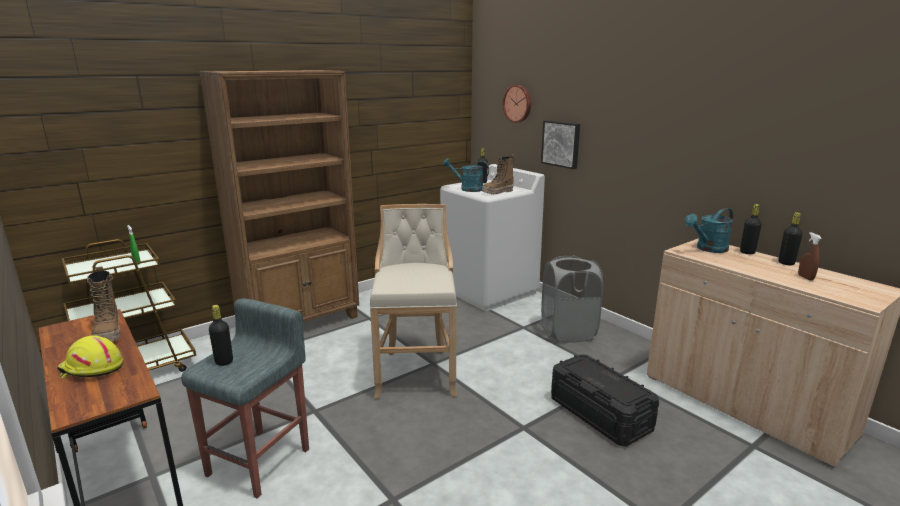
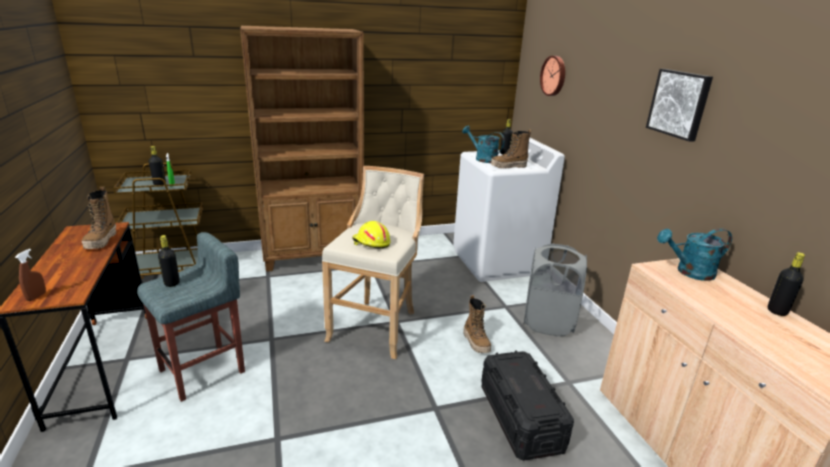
camera: 20 degrees right, 5 degrees up
(91, 369) = (63, 268): yellow hard hat -> yellow hard hat (371, 243)
(519, 363) = (476, 342): none -> boot
(561, 144) = (584, 124): picture -> picture (679, 104)
(747, 252) = (737, 286): black bottle -> black bottle (159, 184)
(805, 277) = (784, 336): brown spray bottle -> brown spray bottle (36, 296)

